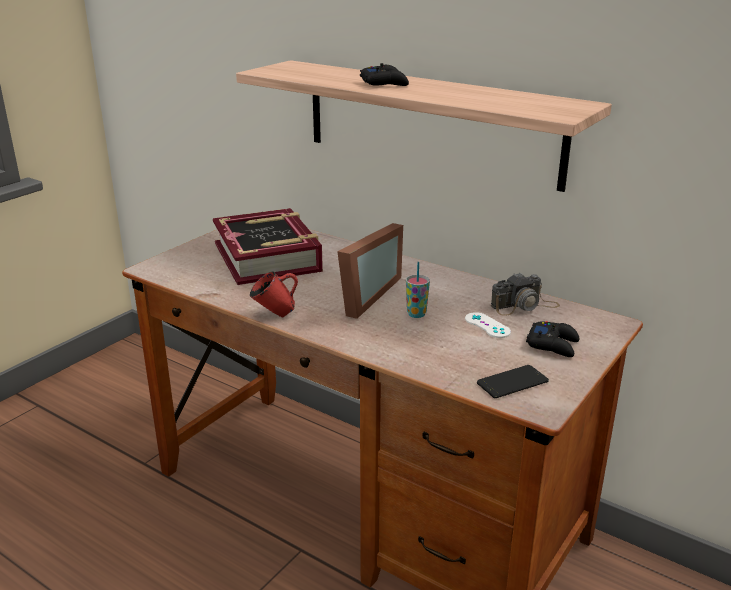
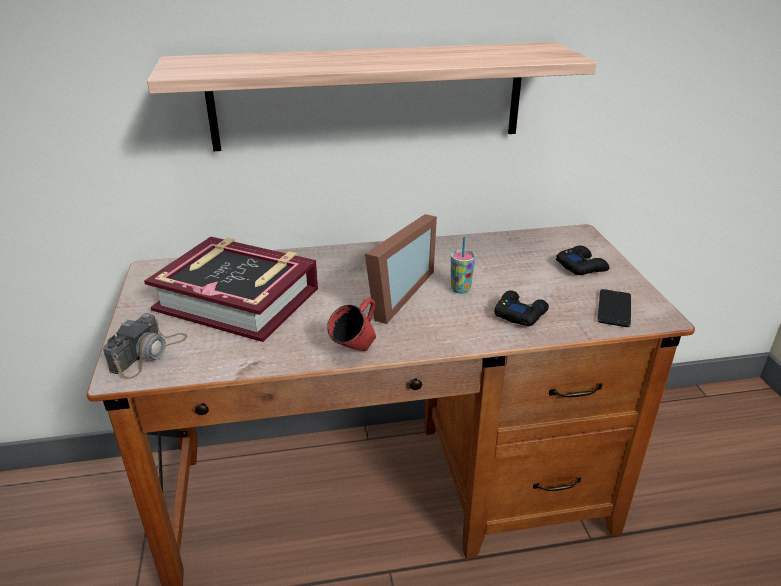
camera: 45 degrees left, 5 degrees up
(362, 296) = (392, 295): picture frame -> picture frame turned 45 degrees clockwise
(384, 83) = (347, 60): black game controller -> black game controller (520, 314)
(487, 325) = (520, 273): white game controller -> none
(524, 305) = (512, 246): camera -> camera (149, 353)

